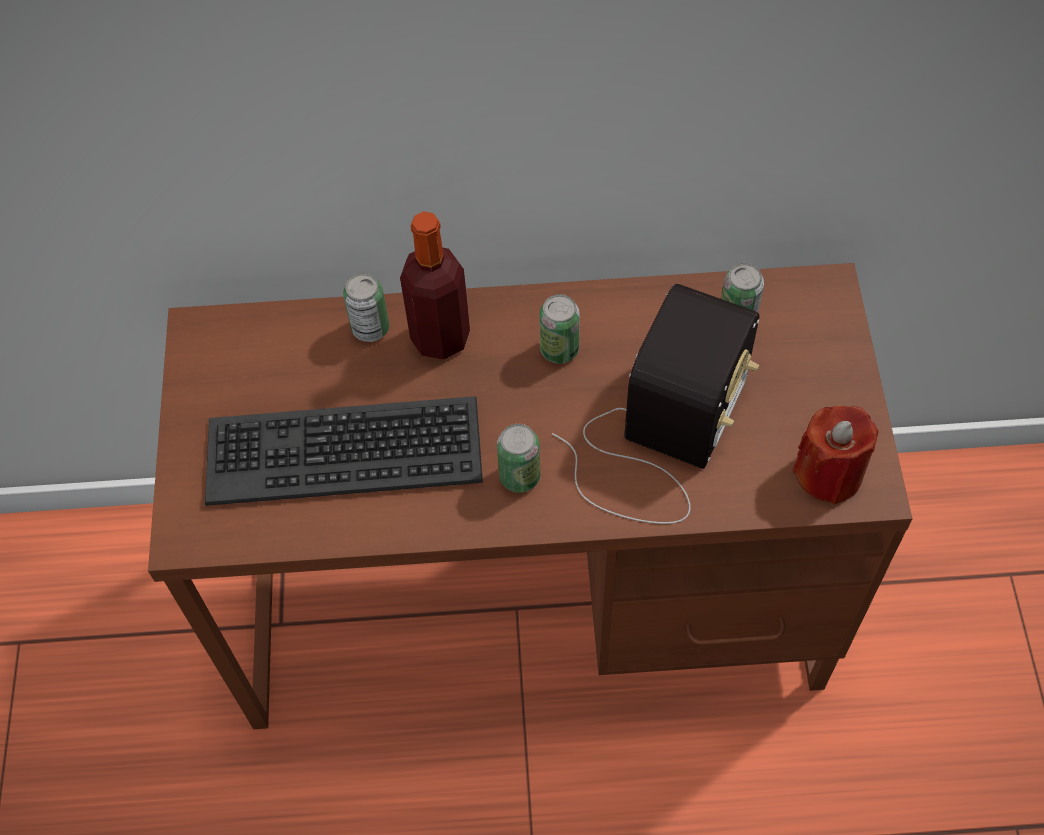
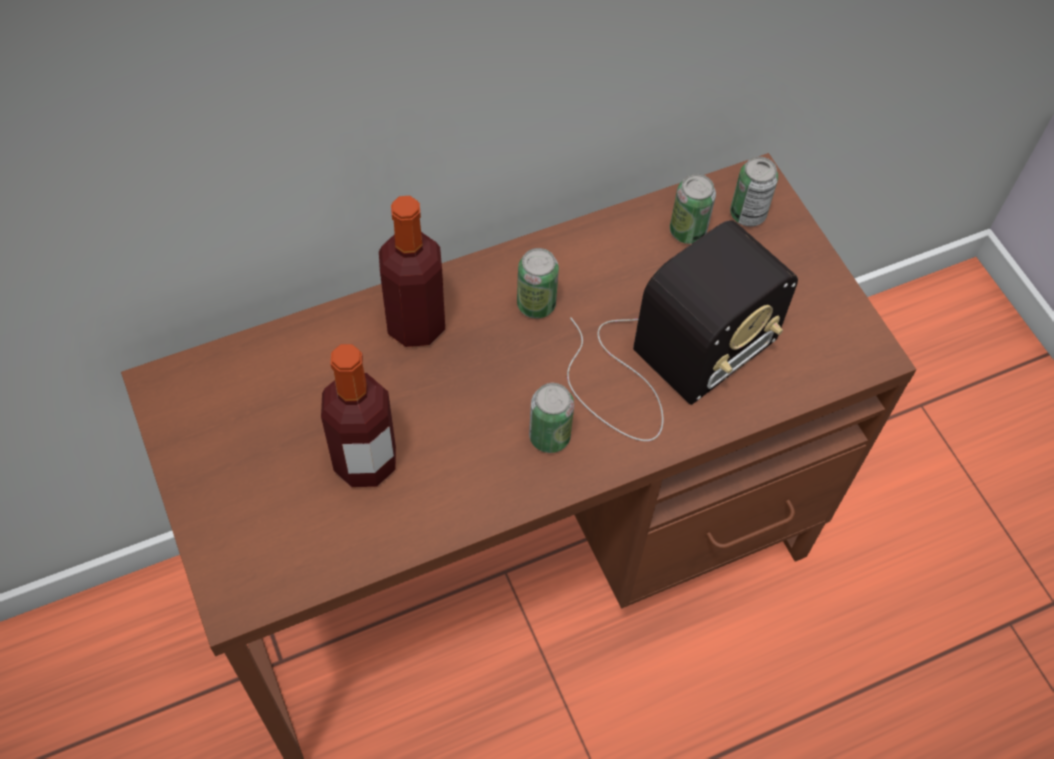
camera: 25 degrees left, 0 degrees up
(344, 450) = (365, 462): keyboard -> bottle
(370, 328) = (342, 335): can -> can (747, 214)
(659, 438) = (664, 362): radio -> radio turned 45 degrees clockwise
(828, 473) = (828, 349): red candle -> none

